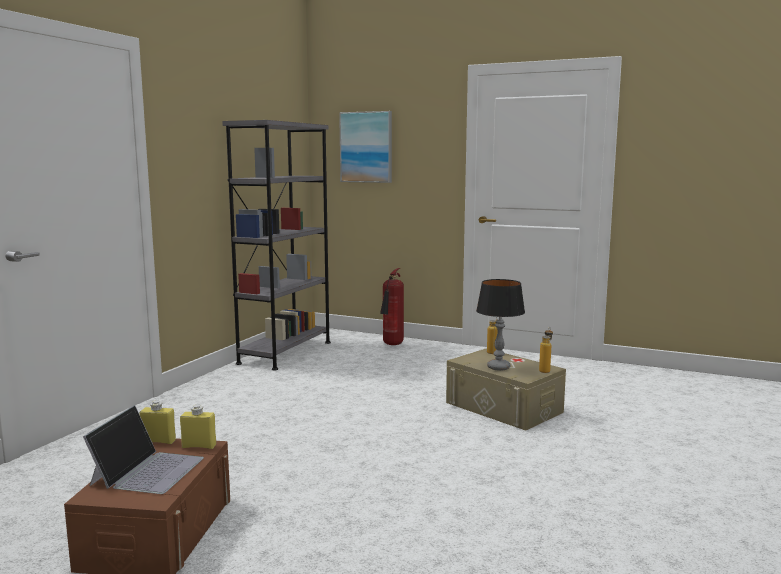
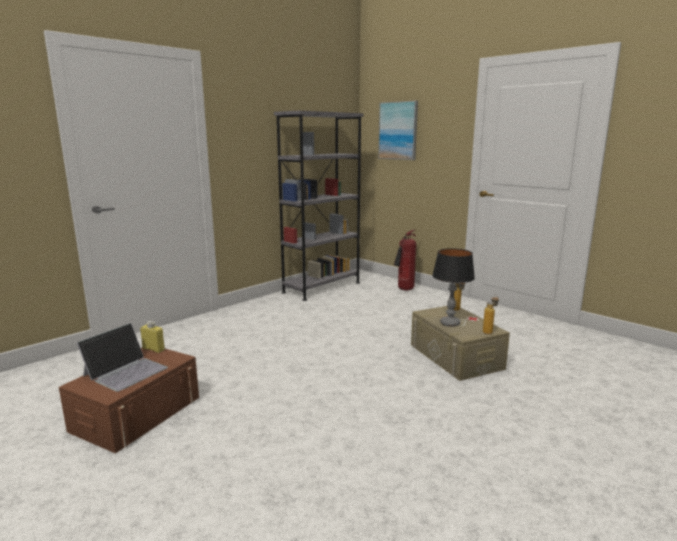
camera: 20 degrees right, 5 degrees up
(199, 446) = (173, 357): yellow bottle -> none

